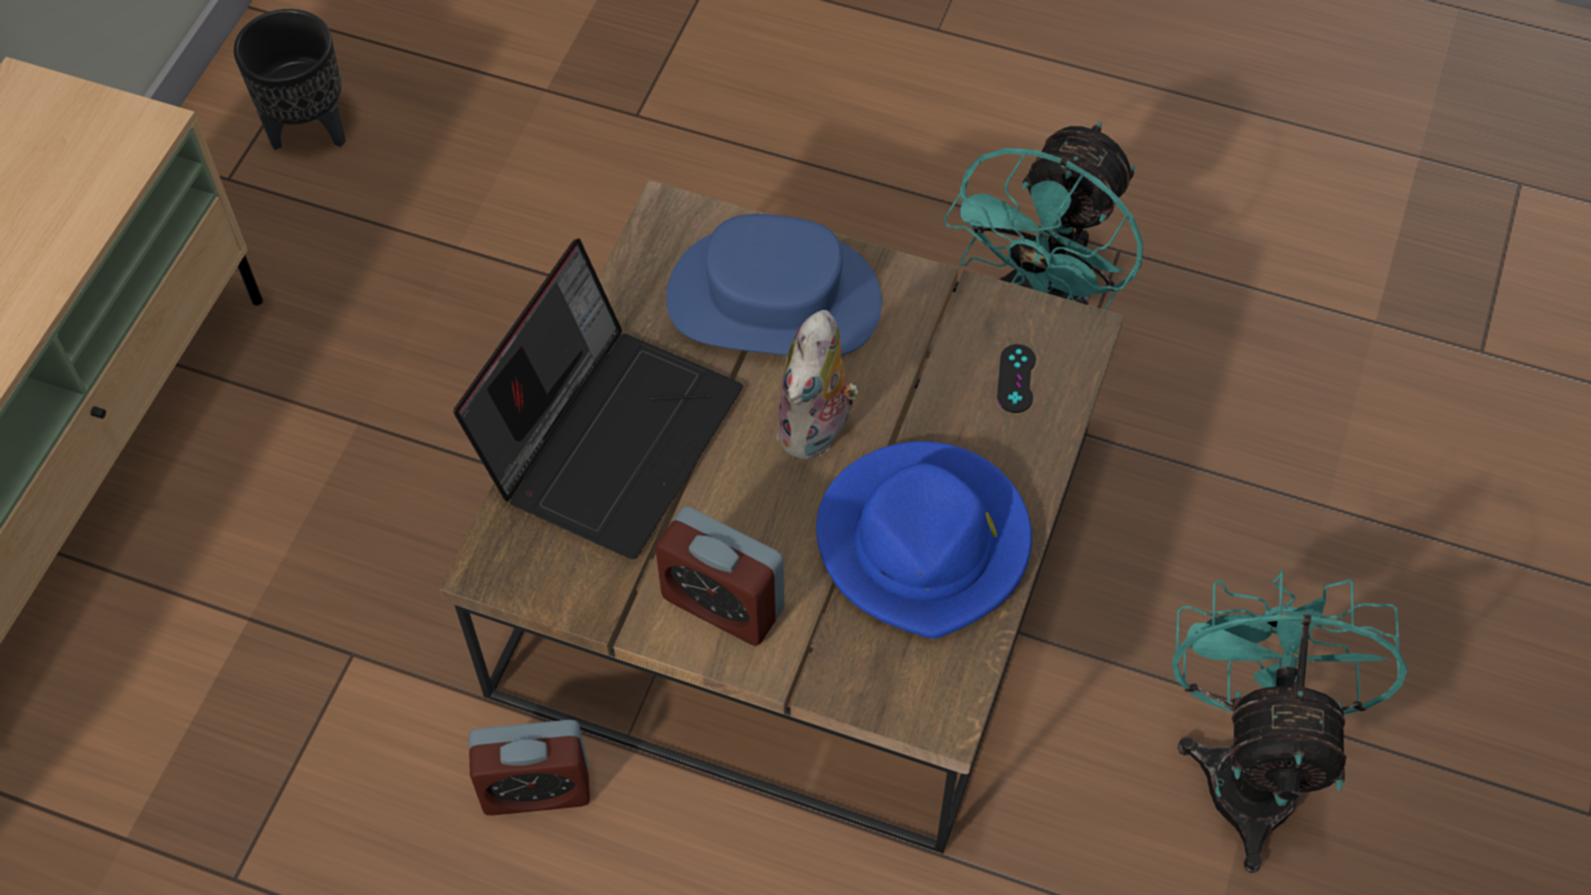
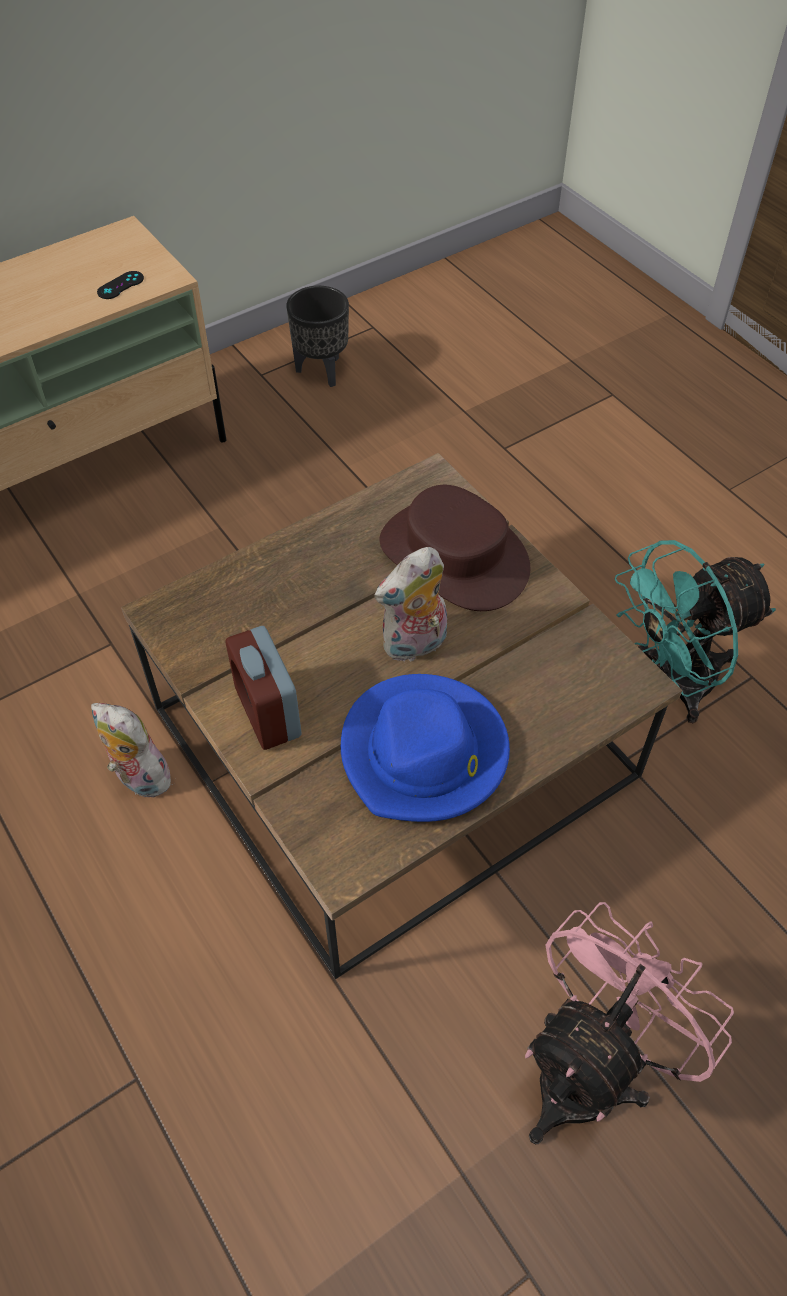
camera: 35 degrees right, 5 degrees down
(536, 788) = (138, 777): alarm clock -> plush toy
(610, 435) = (290, 578): laptop -> none
(774, 299) = (454, 556): blue hat -> brown hat
(1016, 379) = (572, 688): black game controller -> black game controller (120, 285)
(1252, 765) = (589, 1067): turquoise fan -> pink fan

